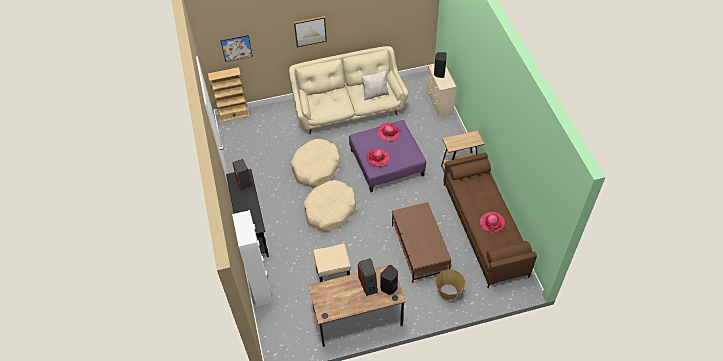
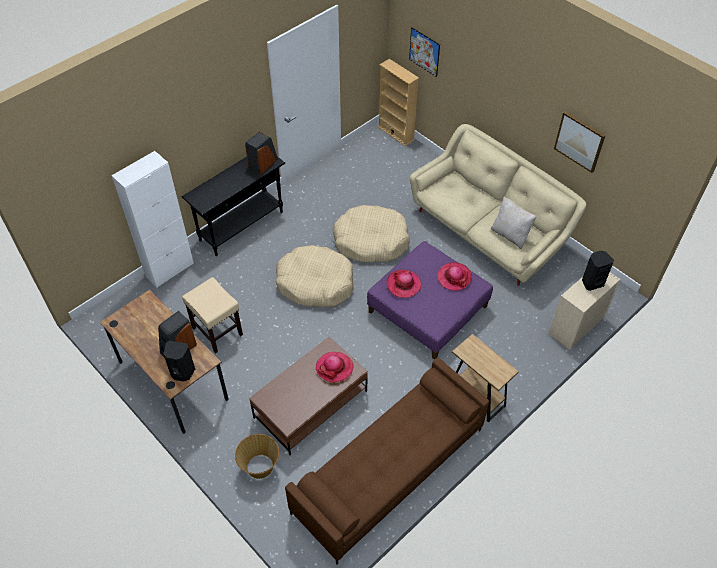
camera: 60 degrees right, 0 degrees up
(310, 31) = (504, 97): picture -> picture (579, 141)
(492, 222) = (375, 463): hat -> hat (334, 368)

